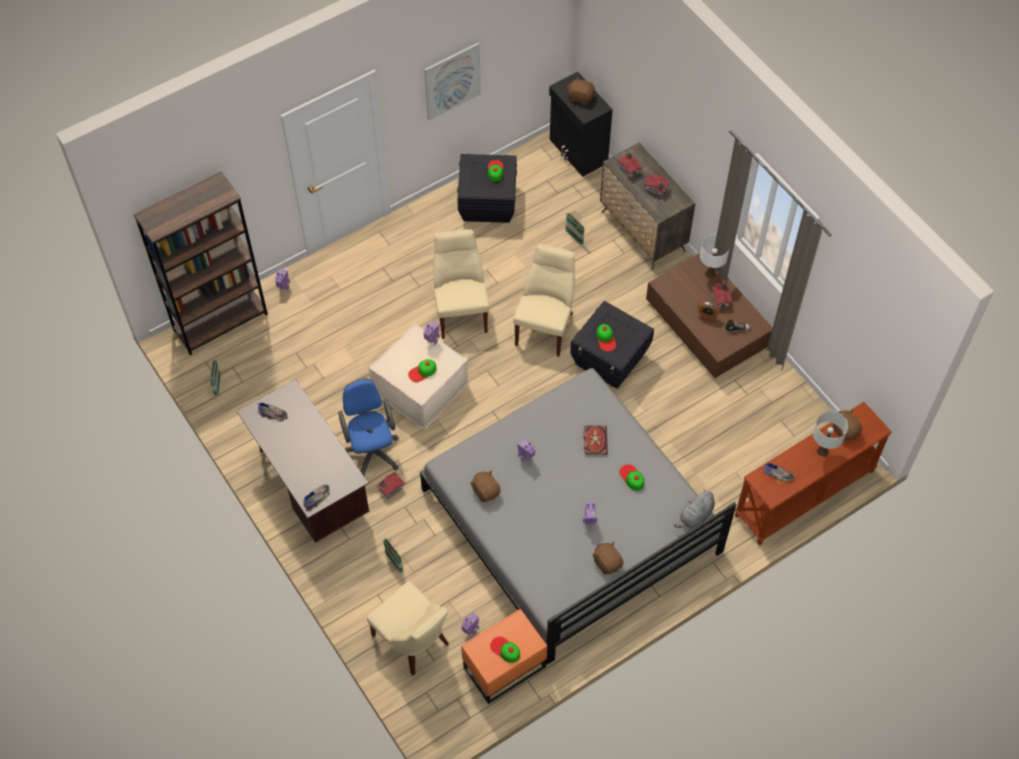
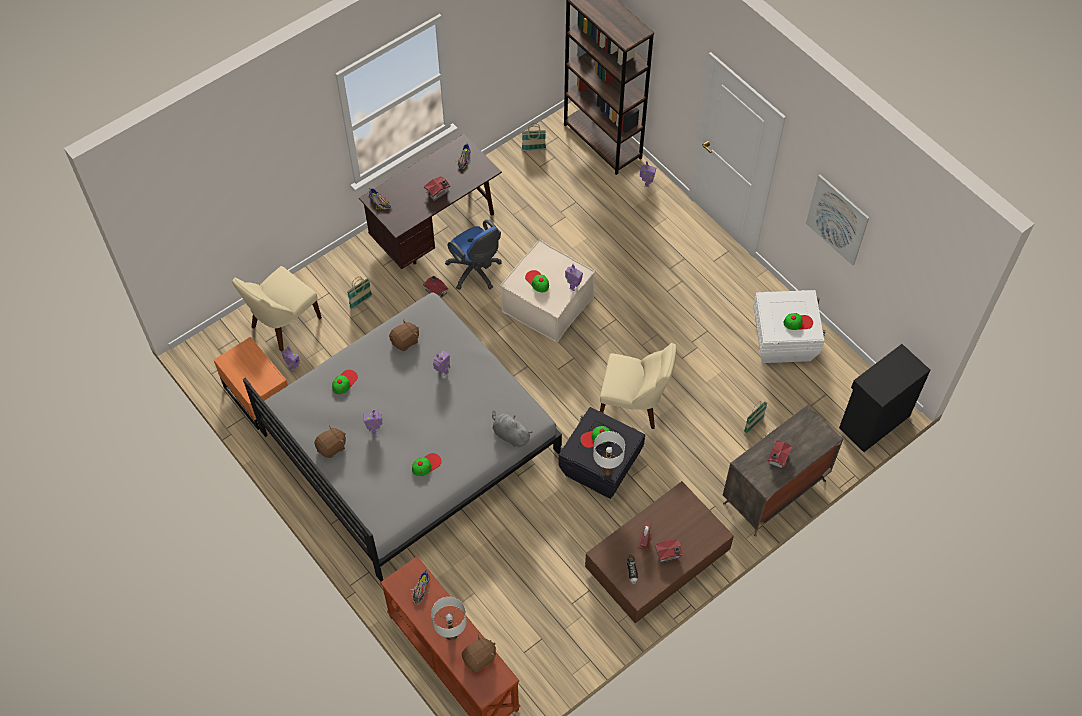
camera: 85 degrees right, 0 degrees up
(372, 450) = (476, 272): blue office chair -> blue office chair turned 75 degrees clockwise
(460, 310) = (642, 329): beige chair -> none
(487, 203) = (783, 340): black storage box -> white storage box
(505, 650) = (245, 370): cap -> cap (344, 382)
(580, 97) = (892, 374): brown plush toy -> none
(594, 440) = (467, 429): book -> none
(629, 169) = (801, 430): toy house -> toy house (438, 192)
(695, 516) = (384, 524): grey plush toy -> grey plush toy (510, 435)
(710, 274) = (702, 542): white table lamp -> white table lamp (607, 469)

